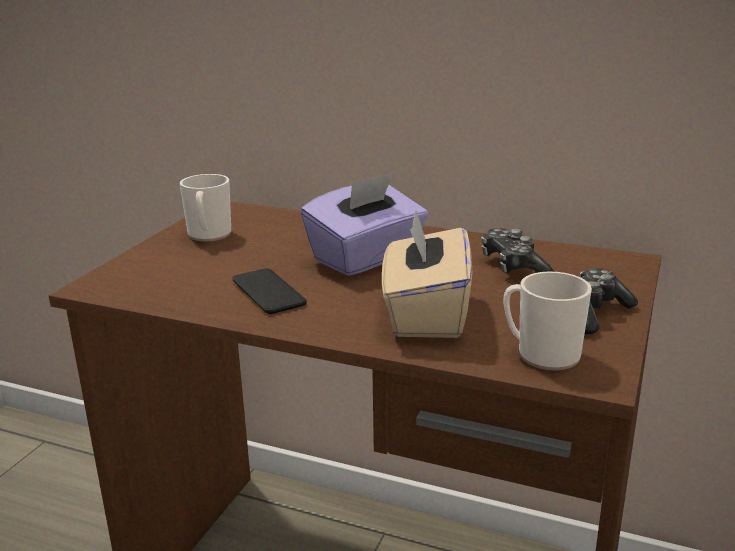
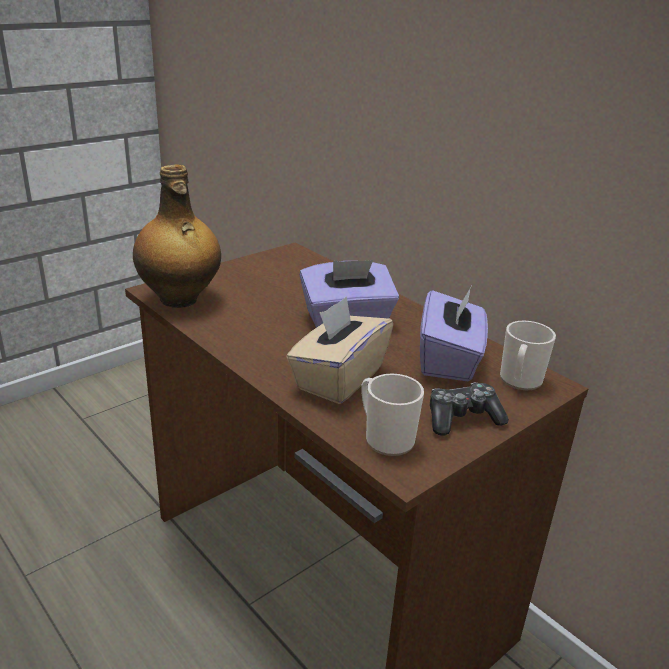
camera: 25 degrees right, 5 degrees up
(140, 288) = (179, 299): none -> bottle
(209, 235) = (260, 271): mug -> mug (519, 381)
(268, 292) = (253, 327): phone -> none
(513, 266) = (449, 360): game controller -> purple tissue box

